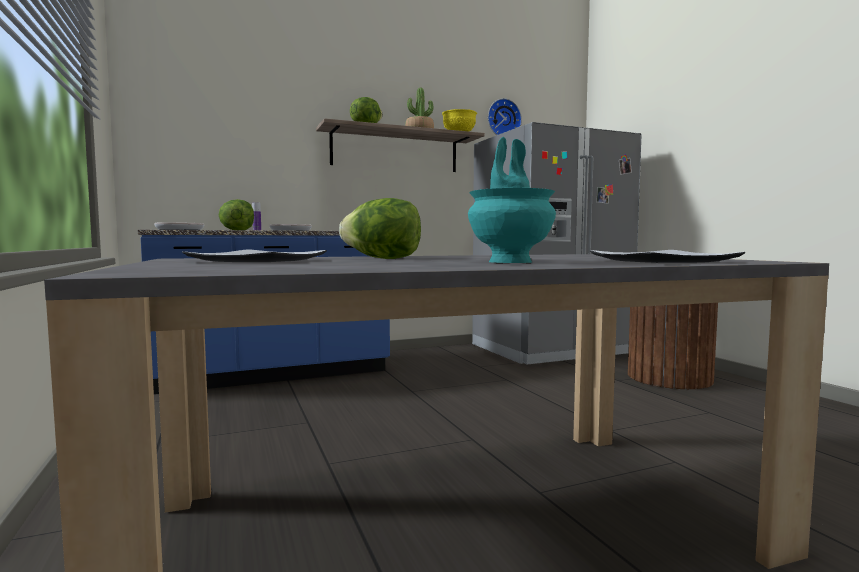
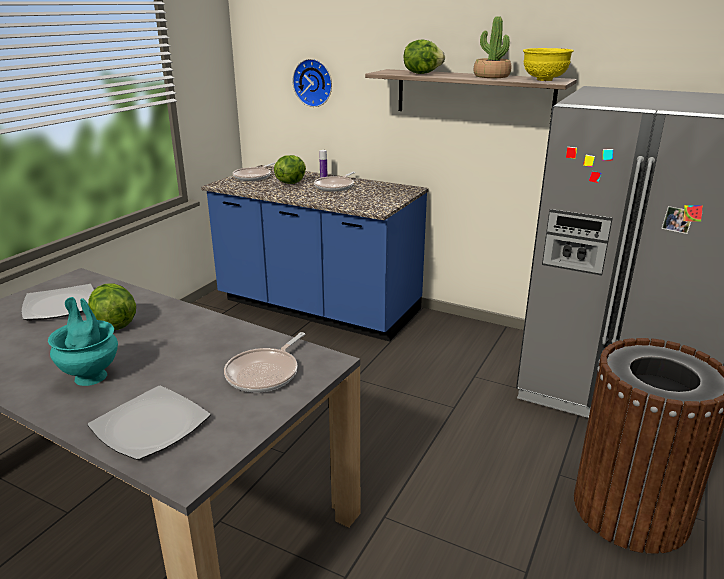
camera: 50 degrees right, 20 degrees up
(503, 119) = (648, 43): wall clock -> wall clock (314, 82)
(596, 256) = (265, 373): none -> frying pan

